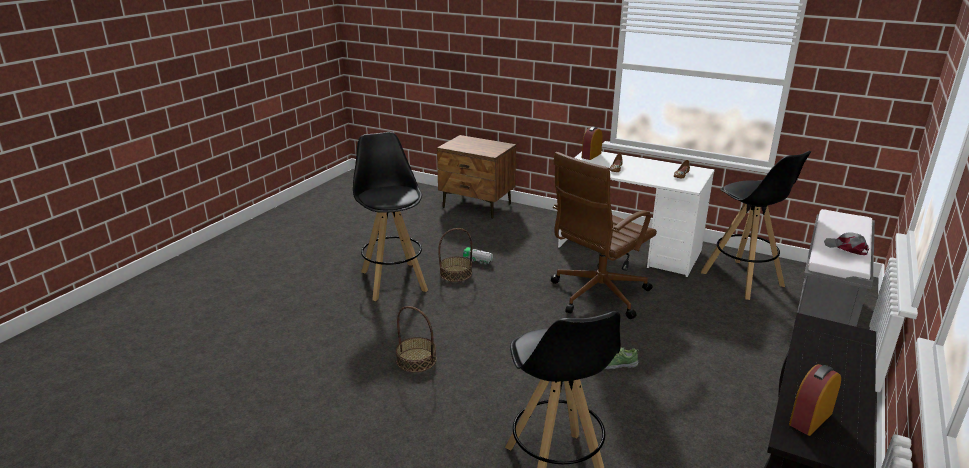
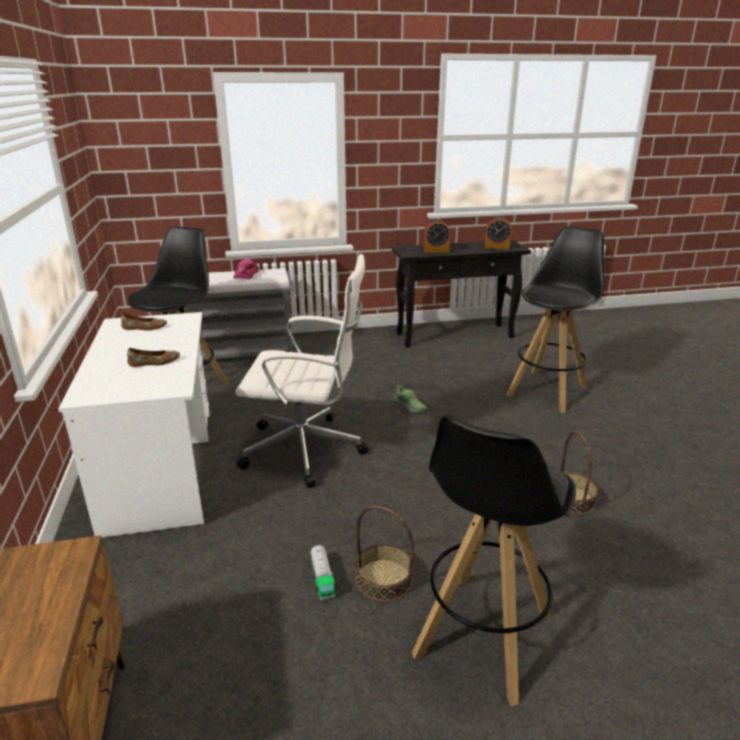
camera: 130 degrees left, 0 degrees up
(591, 155) = (102, 392): alarm clock -> alarm clock (436, 251)
(597, 295) = (307, 450): brown office chair -> white office chair
(846, 248) = (246, 274): grey cap -> pink cap

